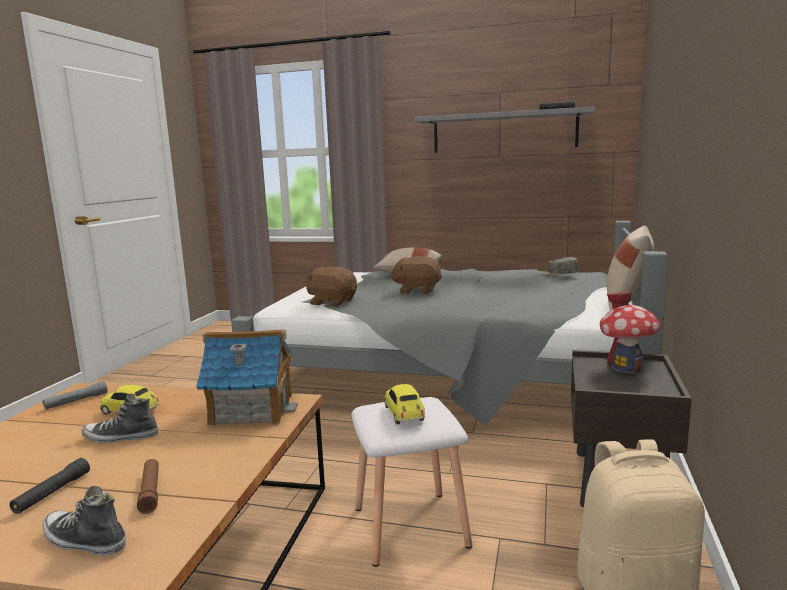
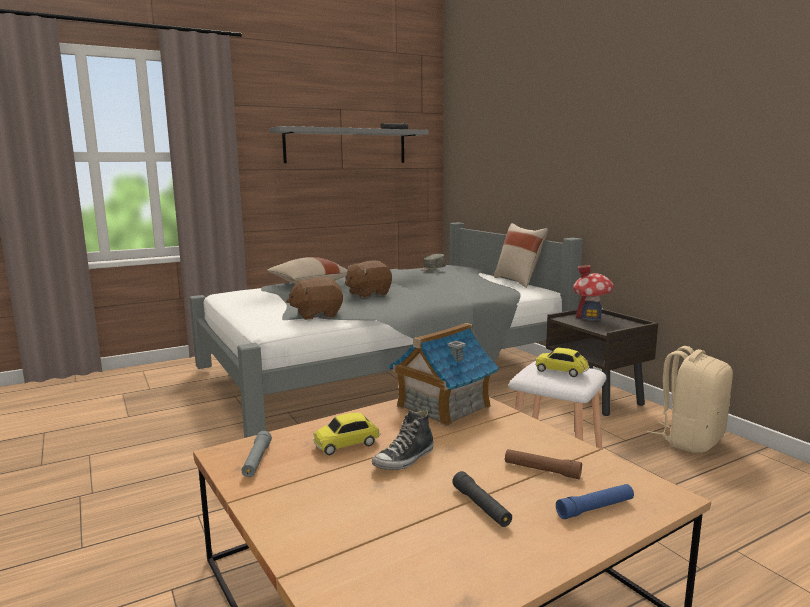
camera: 45 degrees left, 0 degrees up
(84, 541) = (595, 508): shoe -> blue flashlight

